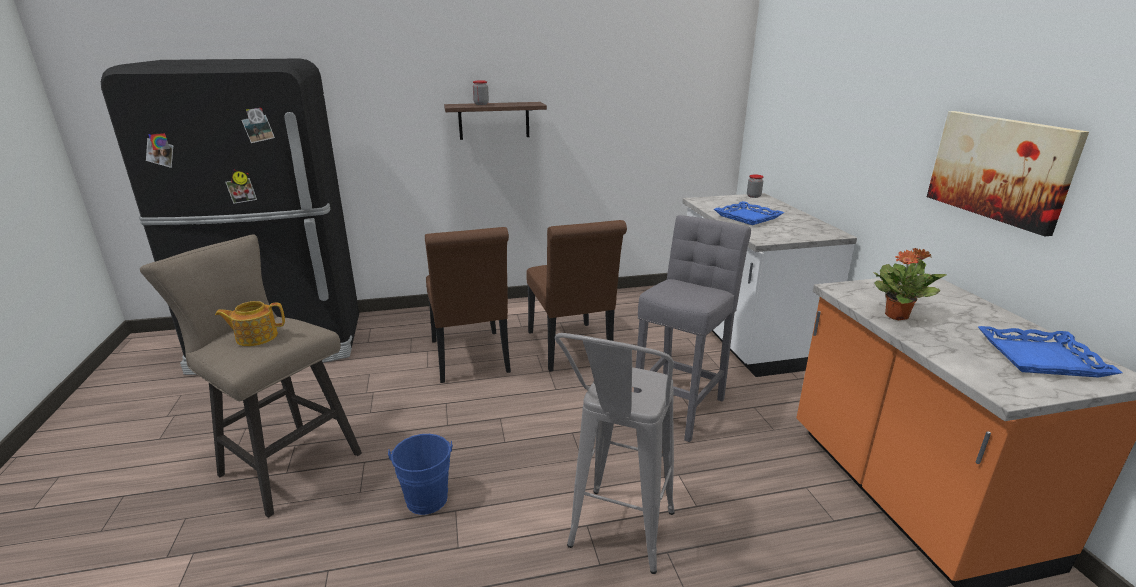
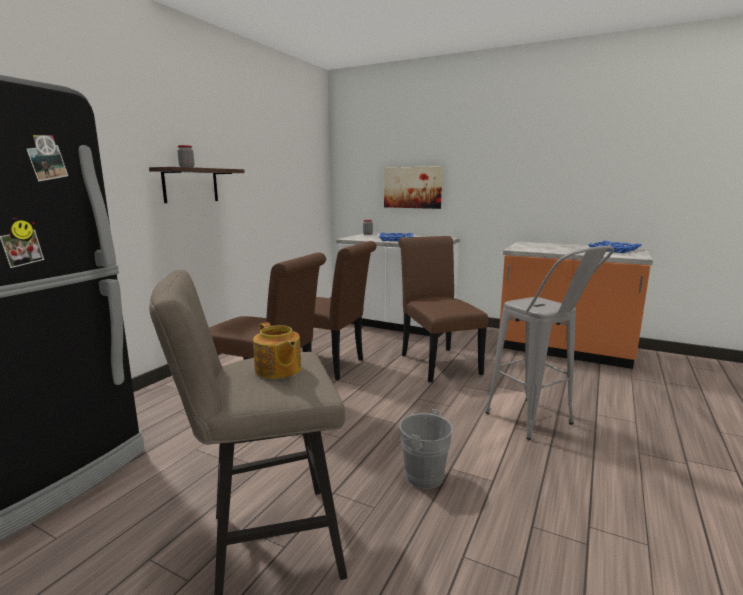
camera: 50 degrees left, 10 degrees down
(256, 337) = (278, 370): teapot -> teapot turned 60 degrees counterclockwise
(427, 496) = (420, 475): blue bucket -> grey bucket
(680, 406) = (437, 362): grey stool -> brown chair
(897, 316) = (555, 250): potted plant -> none
(1000, 168) = (543, 180): picture -> picture (412, 187)

